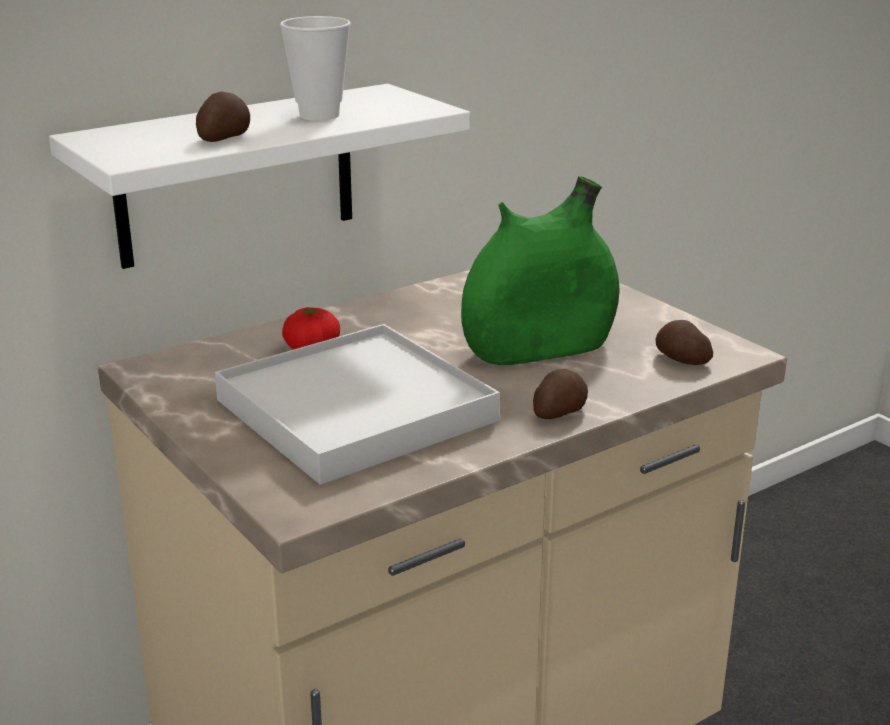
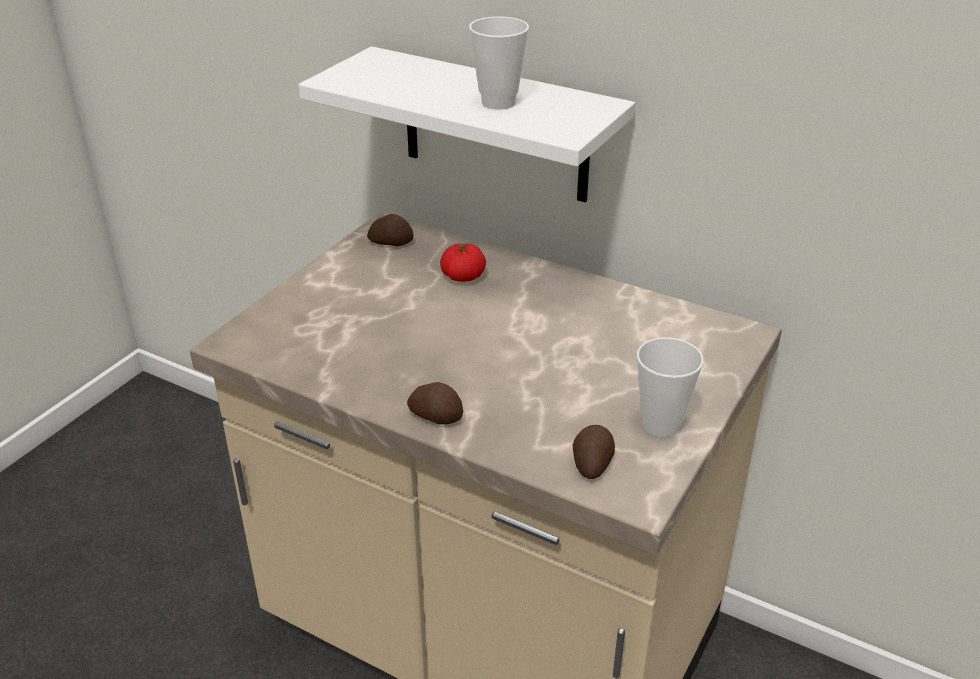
camera: 65 degrees right, 10 degrees up
(223, 137) = (406, 90): potato -> potato (391, 242)
(354, 410) = (378, 323): white tray -> none
(539, 349) = (547, 378): green vase -> none
(646, 321) = (661, 424): none -> cup

